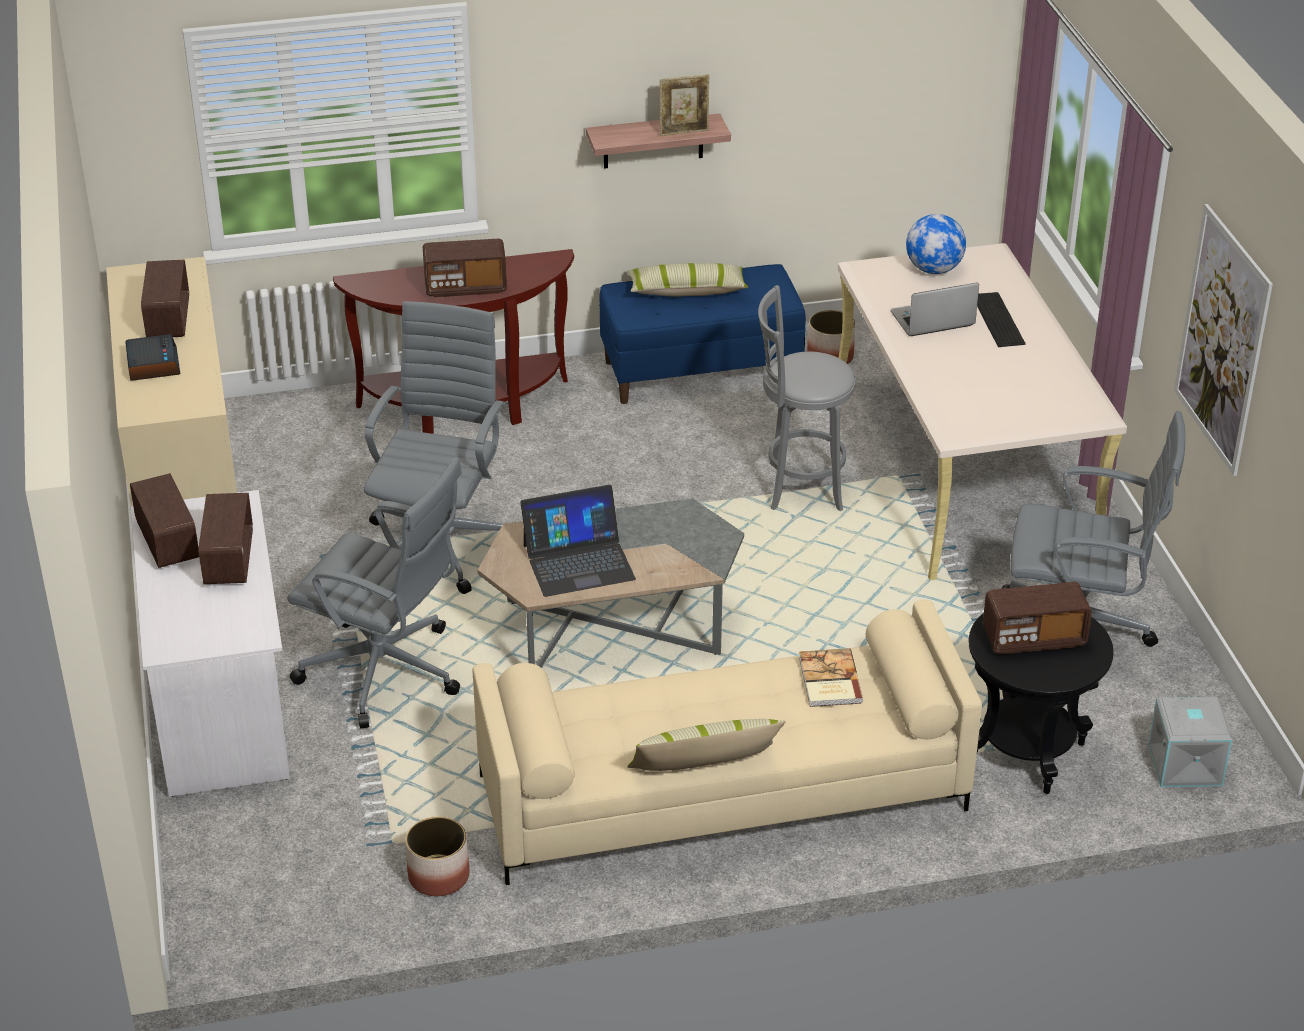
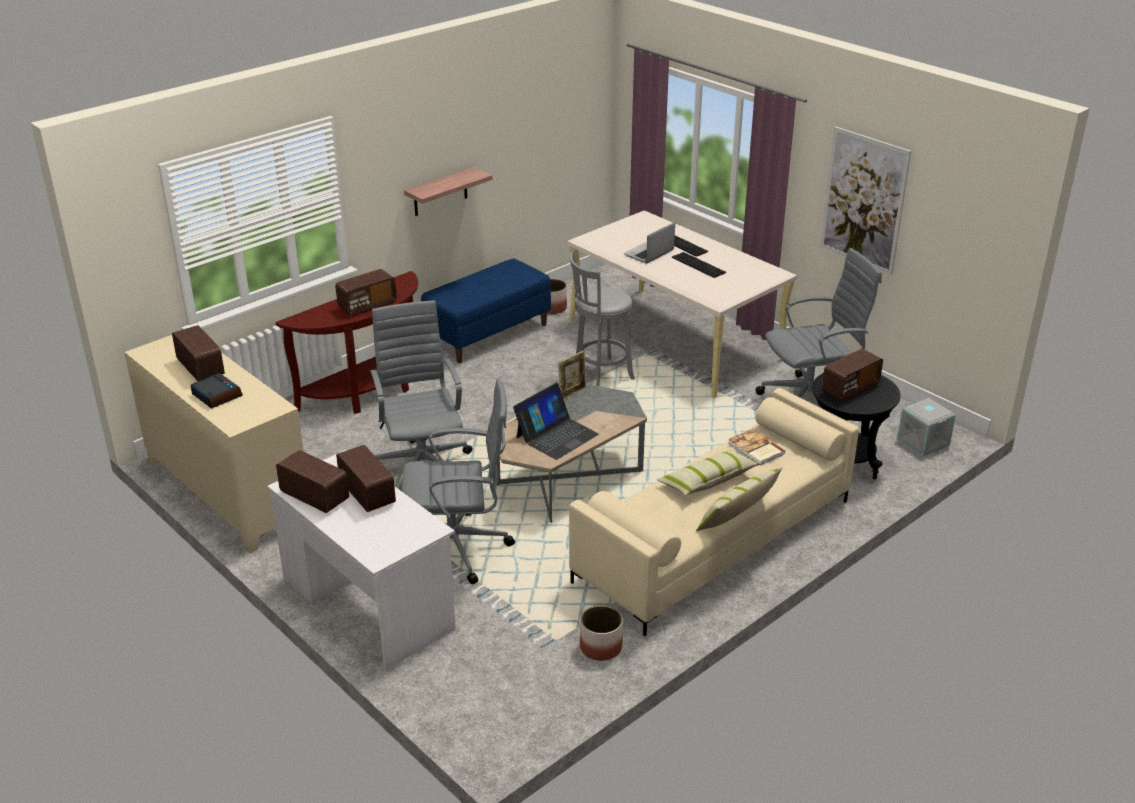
camera: 30 degrees left, 5 degrees down
(684, 132) = (464, 179): picture frame -> picture frame (572, 393)
(687, 291) = (475, 284): pillow -> pillow (707, 481)
(933, 269) = (623, 230): globe -> none
(986, 362) = (698, 265): none -> keyboard

